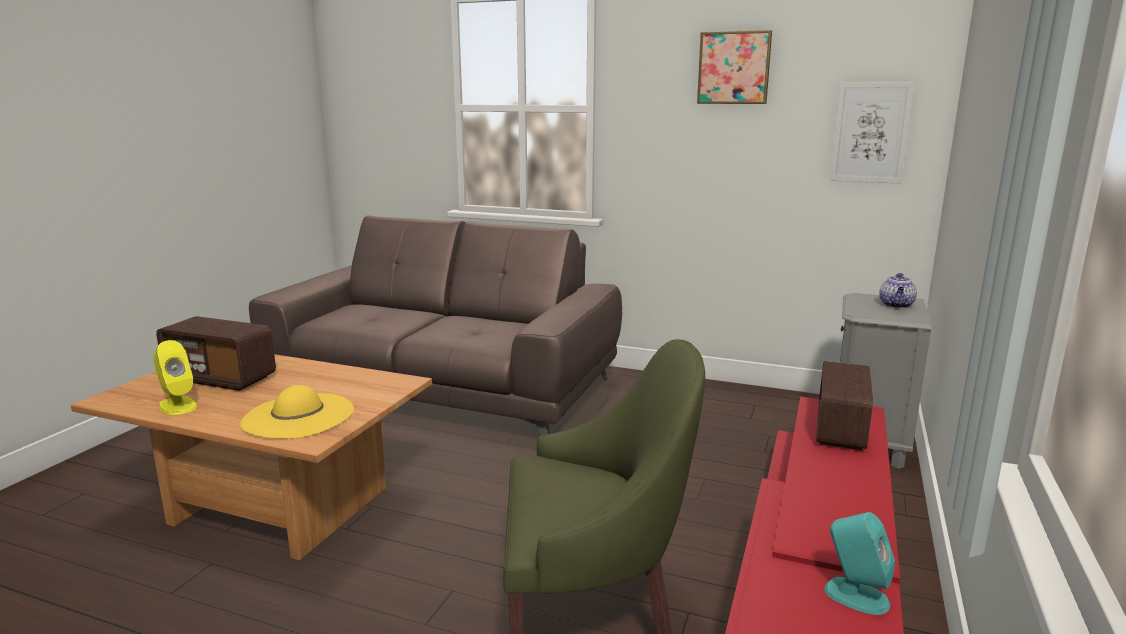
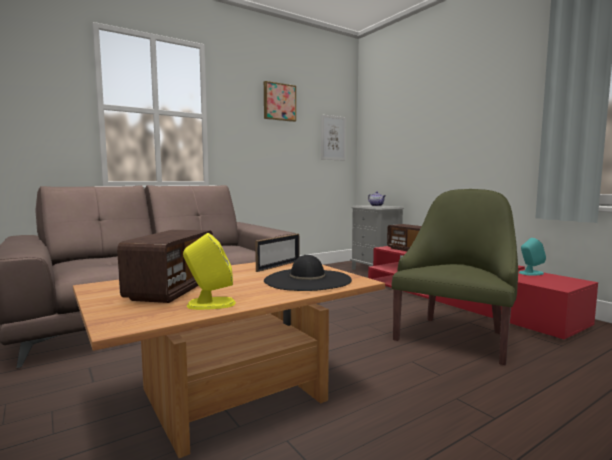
camera: 55 degrees left, 10 degrees down
(221, 378) = (172, 289): radio -> radio turned 45 degrees counterclockwise
(298, 416) = (307, 280): yellow hat -> black hat
(362, 385) = (278, 266): none -> picture frame

